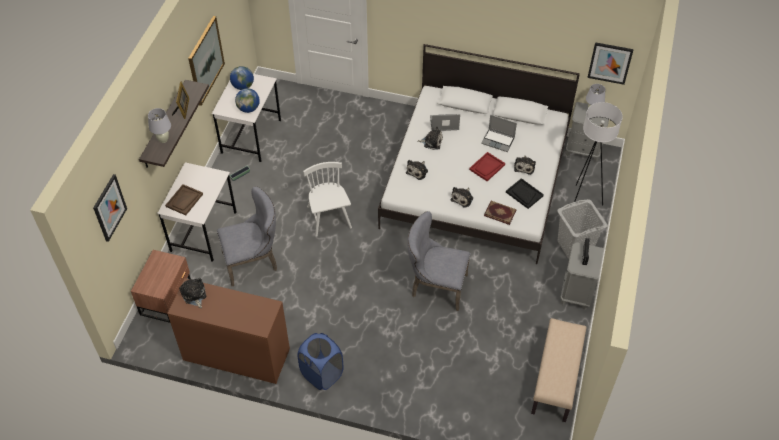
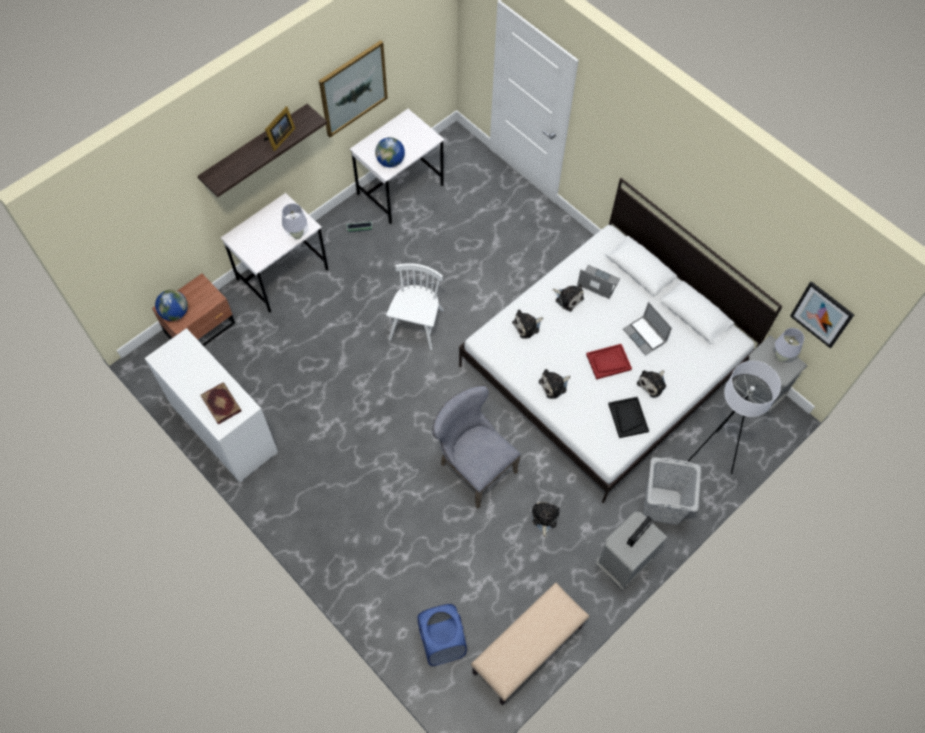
camera: 30 degrees right, 10 degrees up
(109, 208) = (131, 218): picture -> none
(163, 140) = (236, 165): white table lamp -> white table lamp (297, 235)
(184, 200) = (255, 237): brown tray -> none
(194, 295) = (182, 352): plush toy -> plush toy (544, 518)
(236, 355) = (224, 429): brown dresser -> white dresser
(243, 86) = (403, 132): globe -> globe (175, 313)
(253, 261) = (308, 334): grey chair -> none
(322, 374) = (291, 498): blue laundry basket -> blue laundry basket (442, 642)
(500, 213) = (583, 426): book -> book (222, 403)

